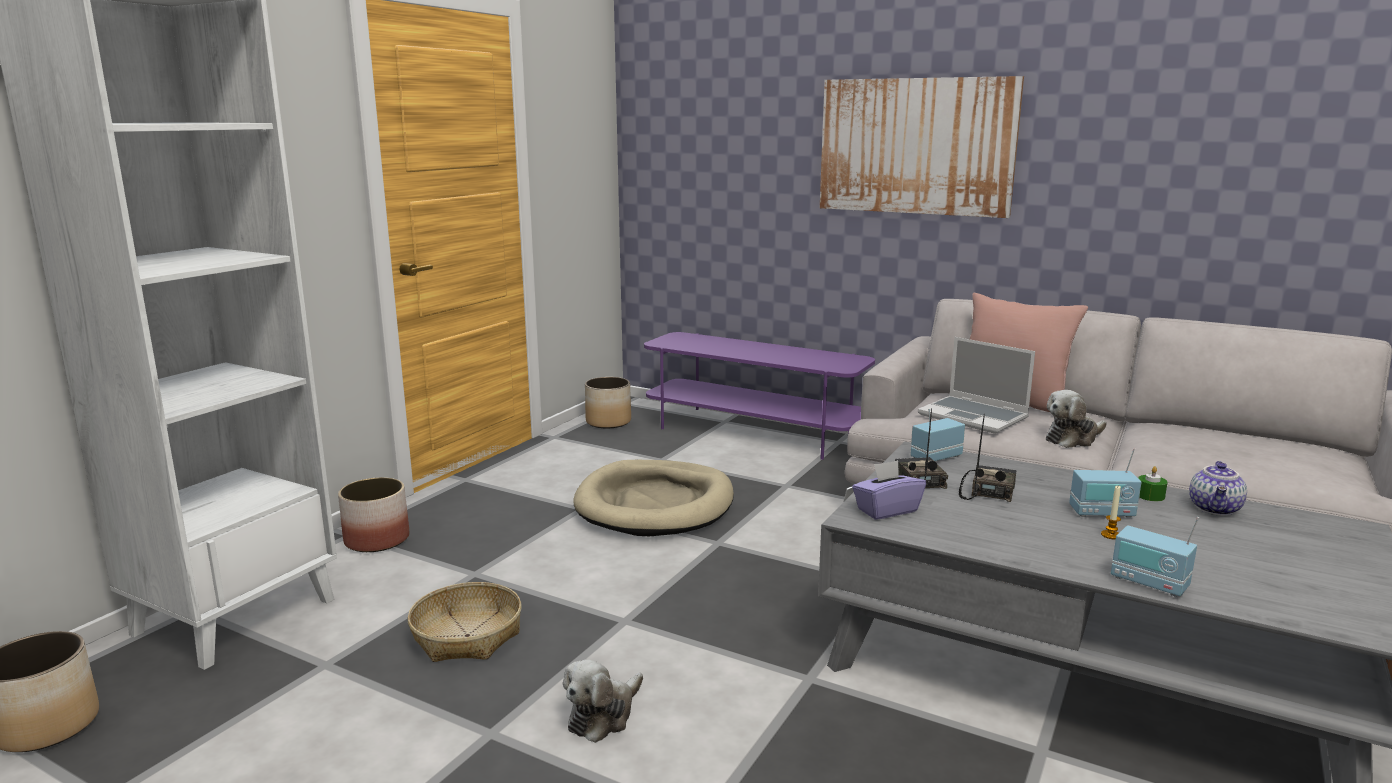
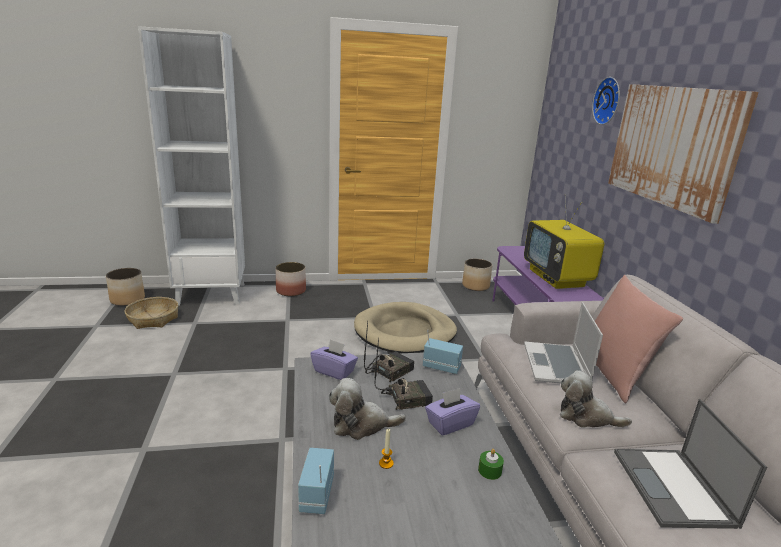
camera: 50 degrees right, 5 degrees up
(467, 635) = (238, 339): basket -> basket (153, 319)
(603, 715) = (204, 393): plush toy -> plush toy (361, 425)
(780, 352) = (557, 278): none -> television
(782, 104) = (609, 101): none -> wall clock
(1056, 487) = (450, 423): none -> purple tissue box
(1102, 513) = (424, 452): radio -> none
(1201, 447) = (674, 488): none -> laptop
(1216, 509) = (504, 512): teapot -> none

